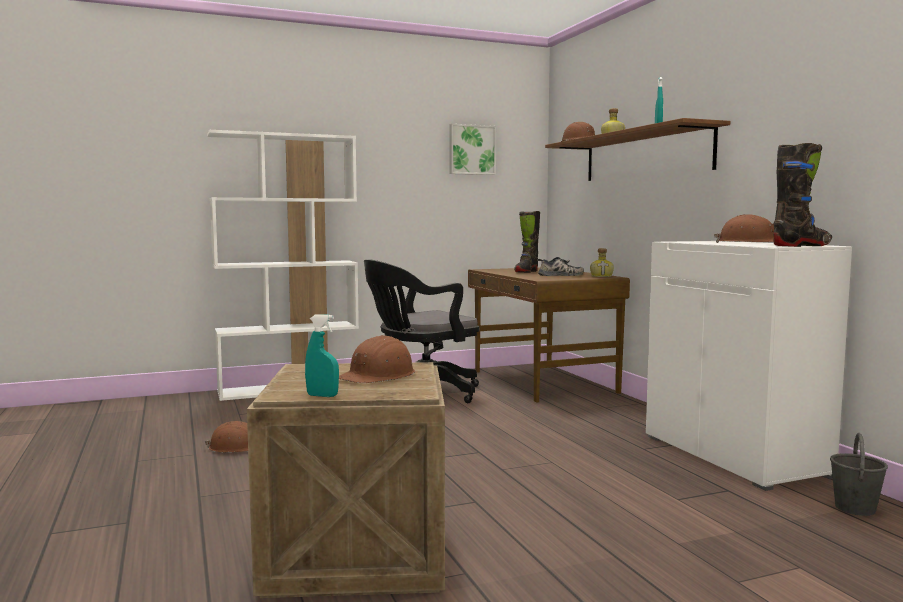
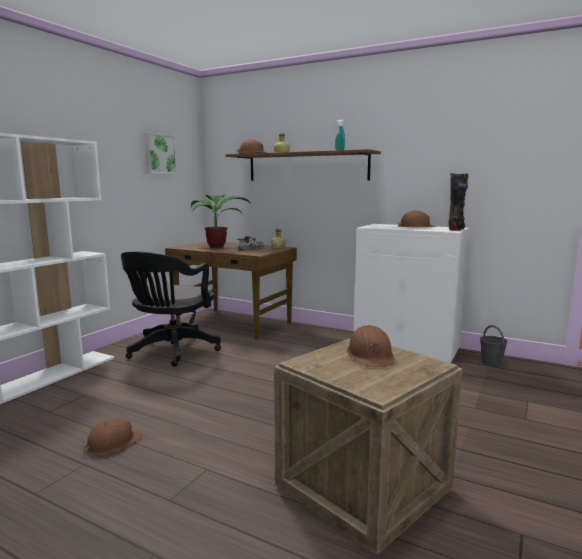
camera: 40 degrees left, 5 degrees up
(322, 396) = (401, 384): turquoise spray bottle -> none
(526, 272) = (217, 247): black boot -> potted plant

